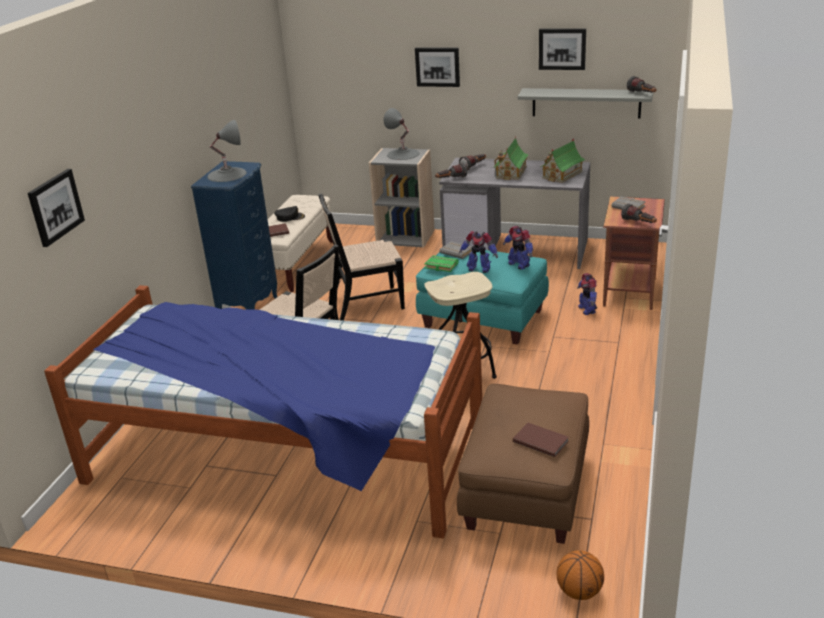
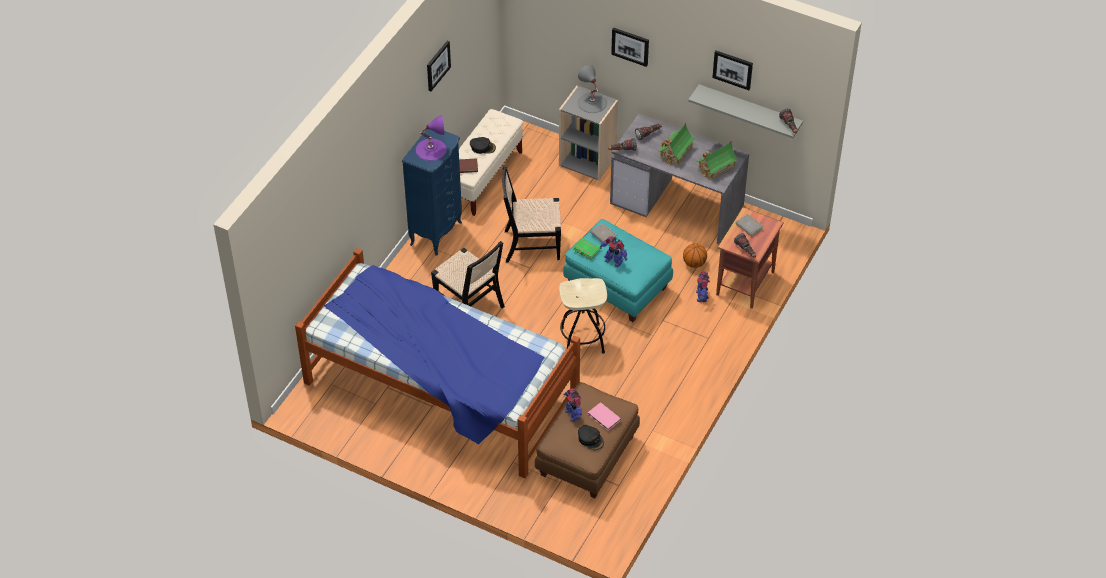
camera: 10 degrees right, 20 degrees up
(55, 207) = (313, 226): picture -> picture (437, 65)
(227, 174) = (431, 149): grey table lamp -> purple table lamp
(519, 264) = (645, 263): toy robot -> toy robot (573, 414)
(540, 441) = (590, 439): brown book -> black cap
(547, 412) = (604, 418): none -> pink book
(579, 592) = (590, 531): basketball -> basketball (694, 263)

